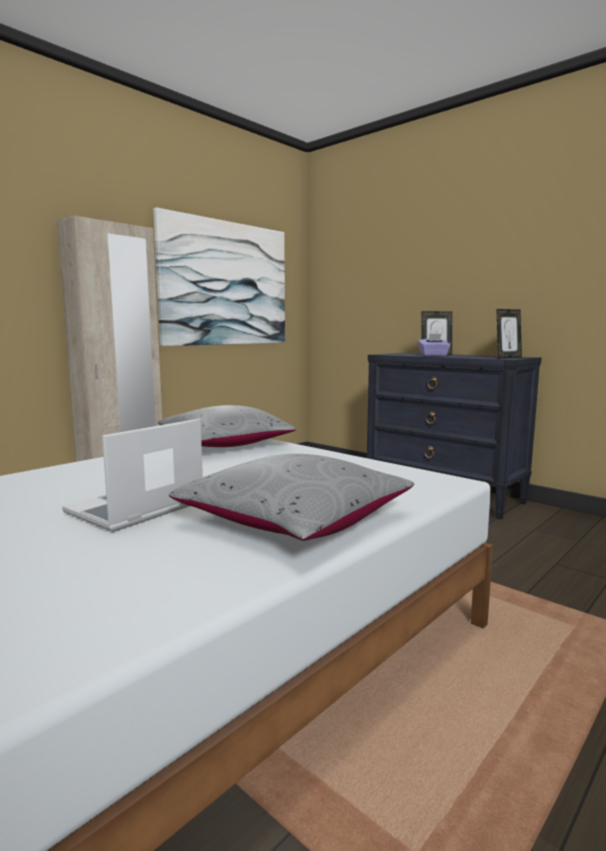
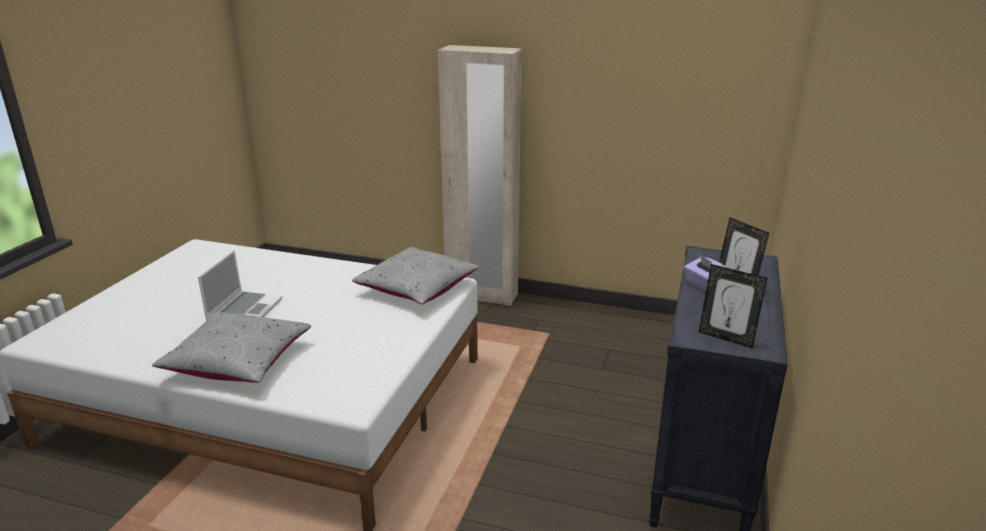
camera: 65 degrees right, 15 degrees up
(136, 509) = (245, 311): laptop -> laptop turned 90 degrees clockwise
(225, 284) = (637, 99): picture -> none

